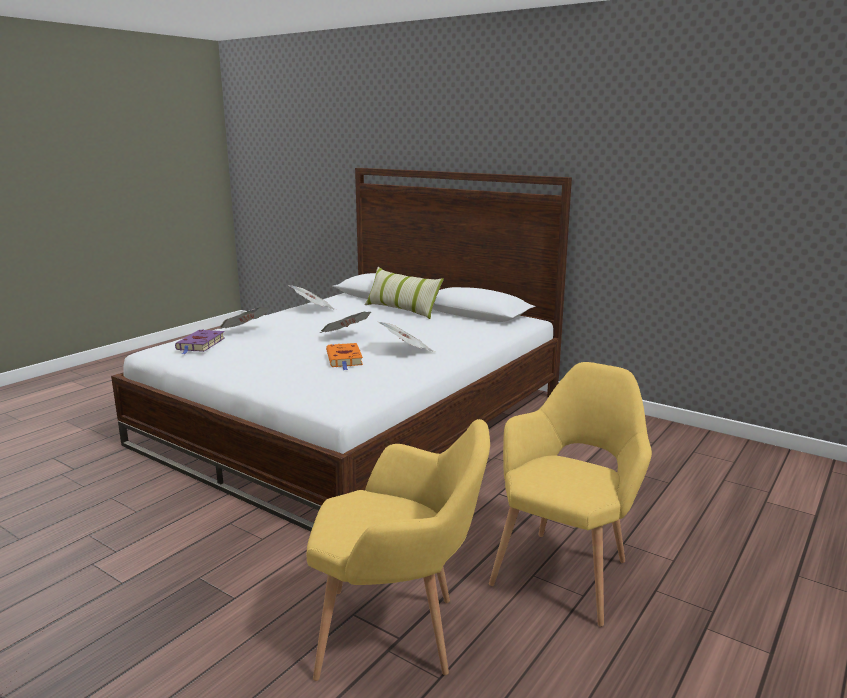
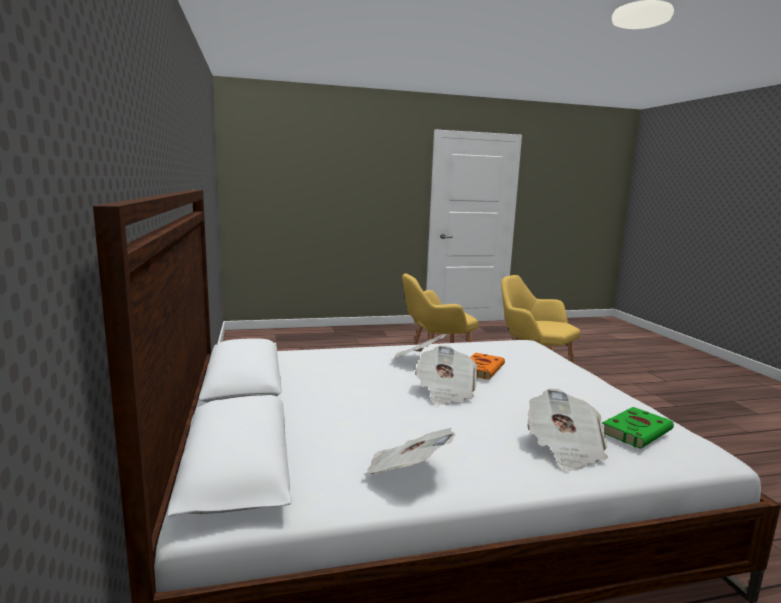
camera: 140 degrees left, 5 degrees down
(200, 344) = (637, 431): purple book -> green book
(402, 310) = (295, 416): pillow -> none

